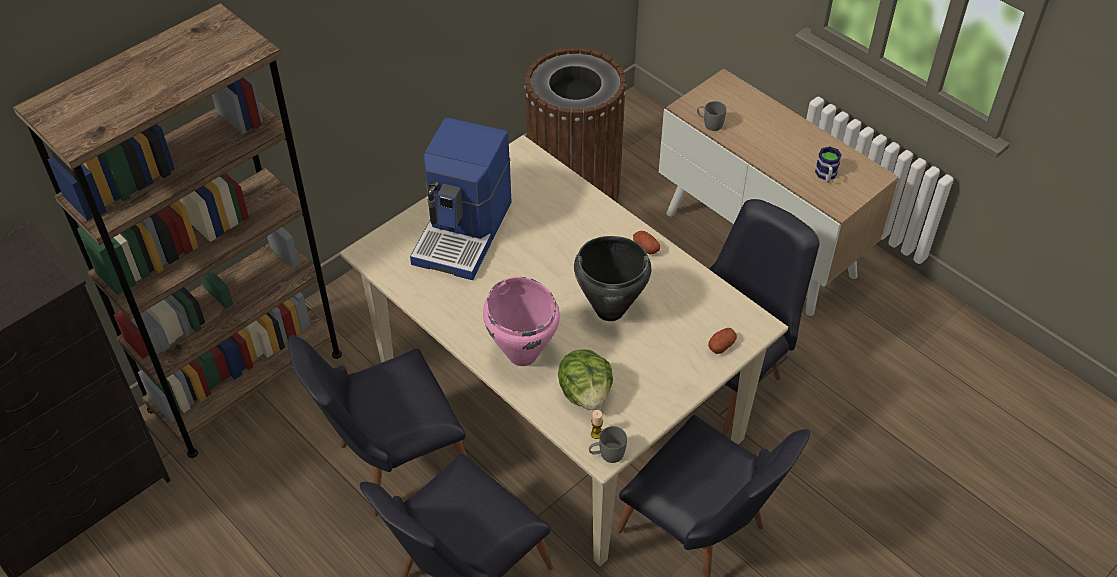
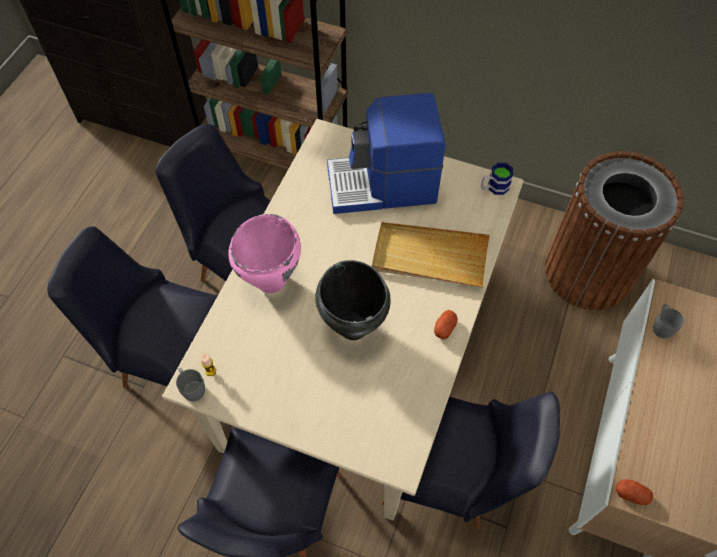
camera: 65 degrees right, 10 degrees up
(567, 229) = (429, 257): none -> beige tray
(586, 393) = (250, 345): lettuce -> none
(721, 345) = (358, 438): potato -> potato (631, 494)
(826, 176) = (667, 465): mug -> mug (494, 187)

